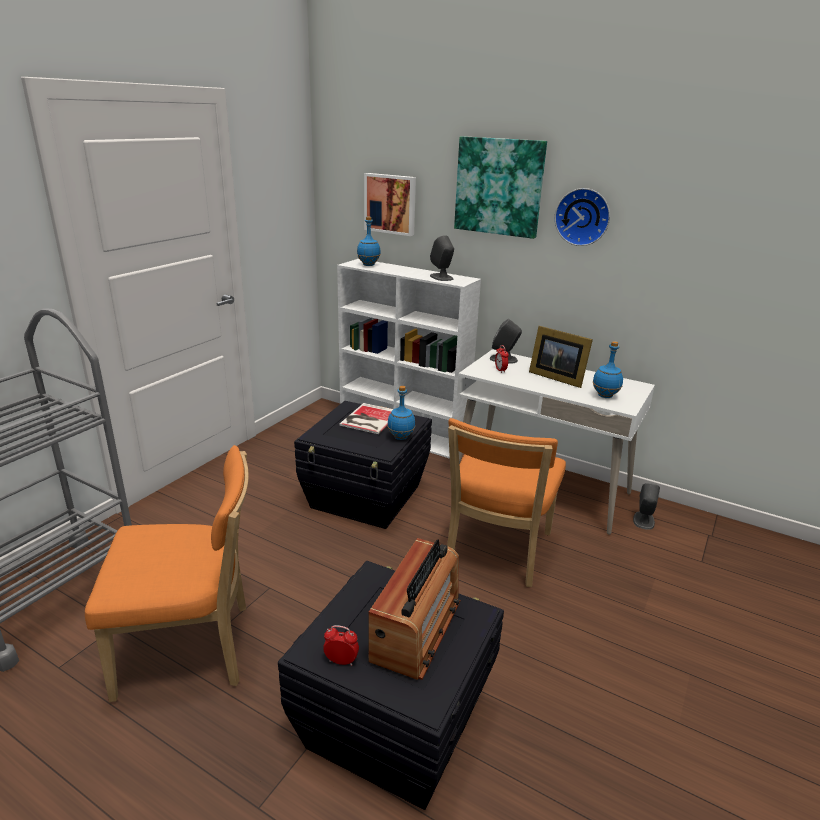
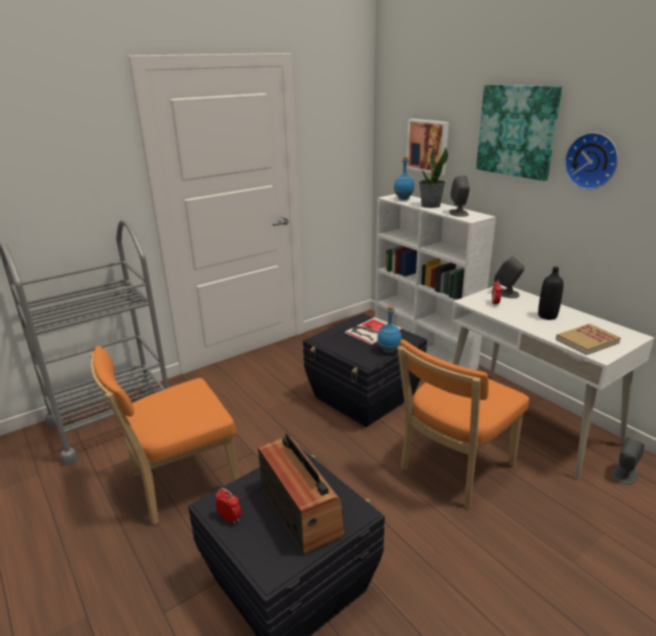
camera: 25 degrees right, 0 degrees up
(192, 649) = (179, 484): orange chair -> orange chair turned 135 degrees clockwise
(404, 271) = (430, 205): none -> potted plant
(416, 629) = (301, 510): radio -> radio turned 75 degrees counterclockwise
(556, 377) = (547, 316): picture frame -> black bottle
(605, 396) = (587, 341): blue bottle -> book

